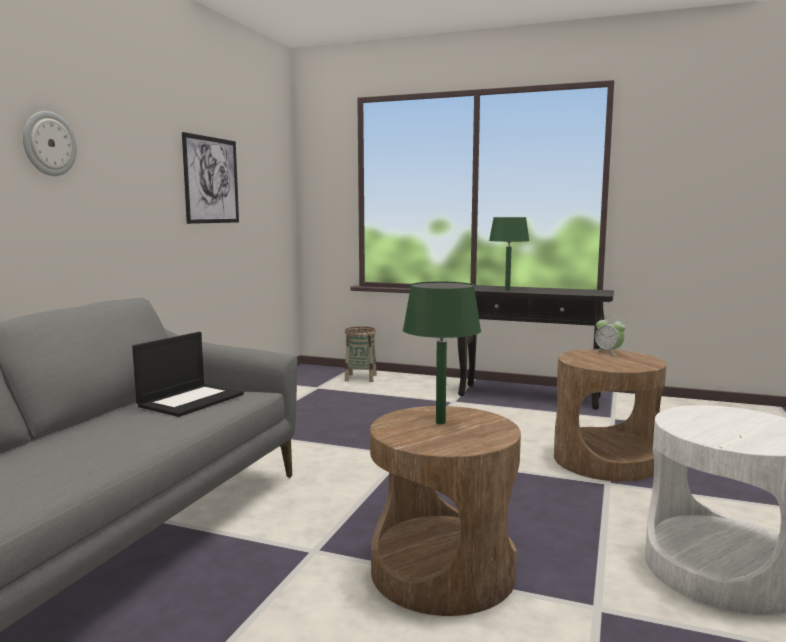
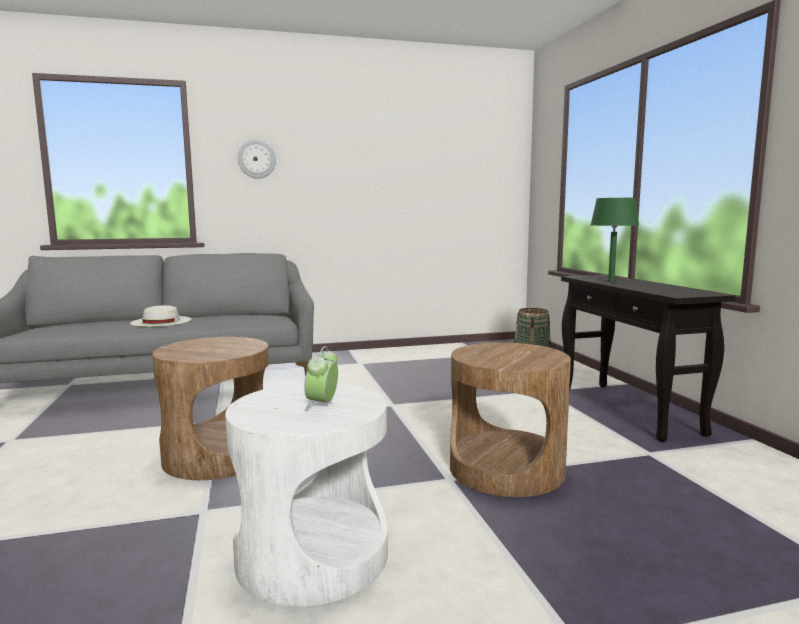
camera: 55 degrees right, 0 degrees up
(94, 441) = (161, 321): none -> white hat
(191, 400) = (246, 317): laptop -> none
(211, 180) = (407, 175): picture -> none
(440, 422) = (221, 345): green table lamp -> none
(608, 352) = (541, 351): alarm clock -> alarm clock (322, 405)

